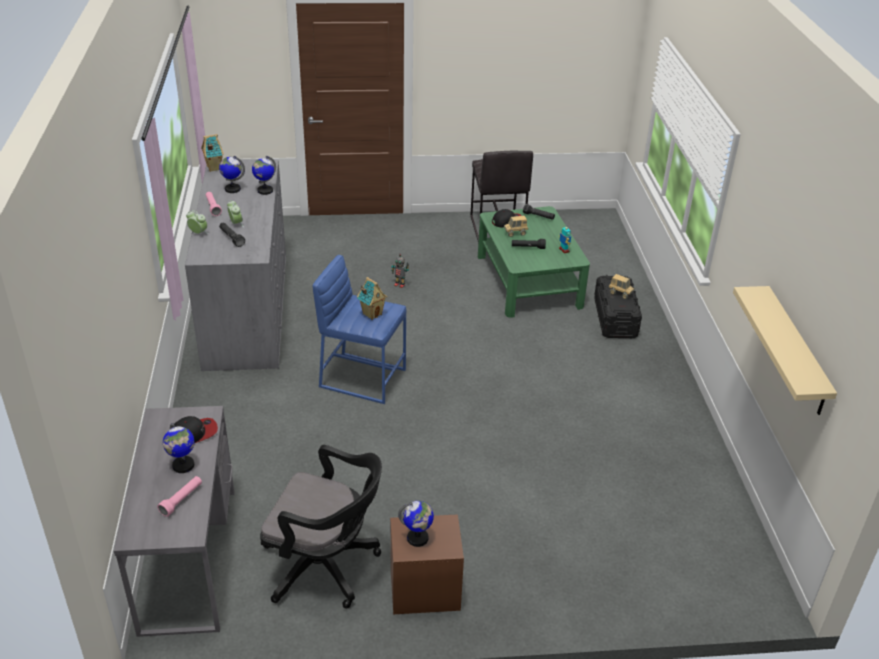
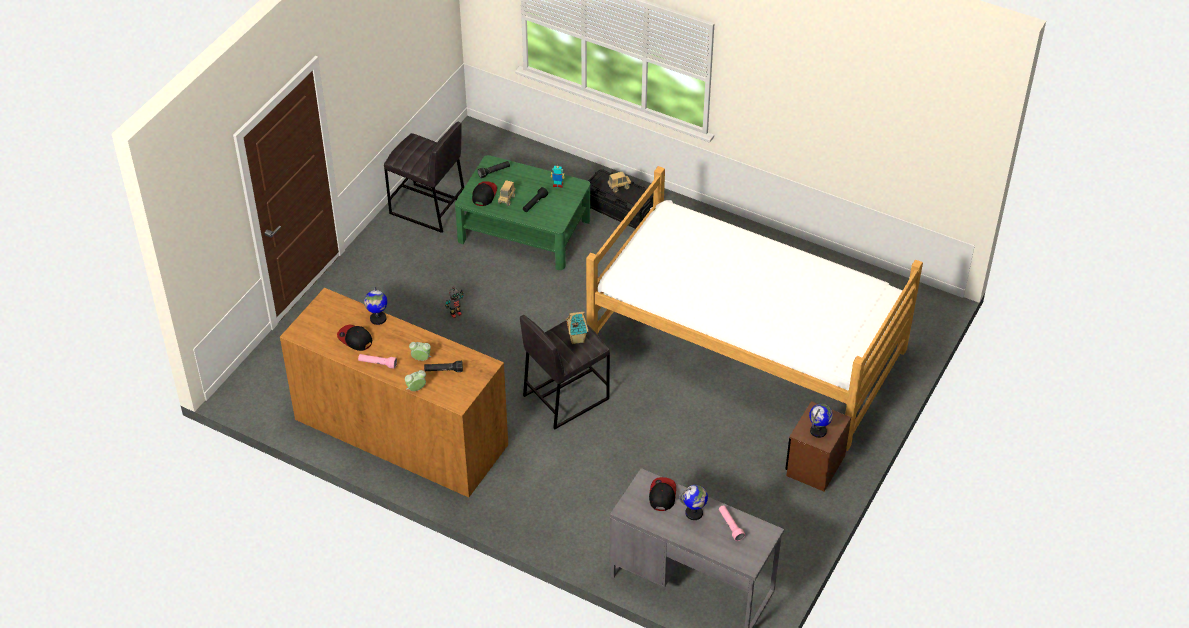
camera: 55 degrees left, 10 degrees up
(213, 168) = (300, 337): toy house -> none
(232, 189) = (355, 339): globe -> cap
(247, 309) = (400, 432): grey dresser -> brown dresser
(326, 567) = (756, 509): black office chair -> none
(362, 377) = (565, 397): blue stool -> grey stool
(536, 467) = (746, 348): none -> bed
(796, 351) = (874, 148): beige shelf -> none

